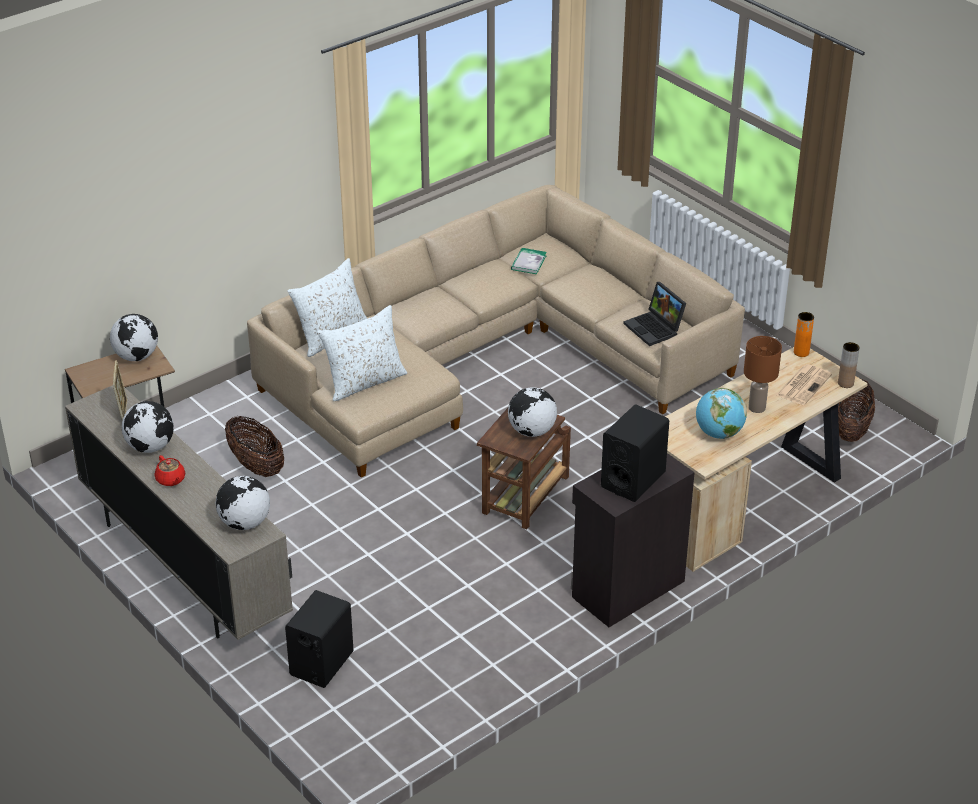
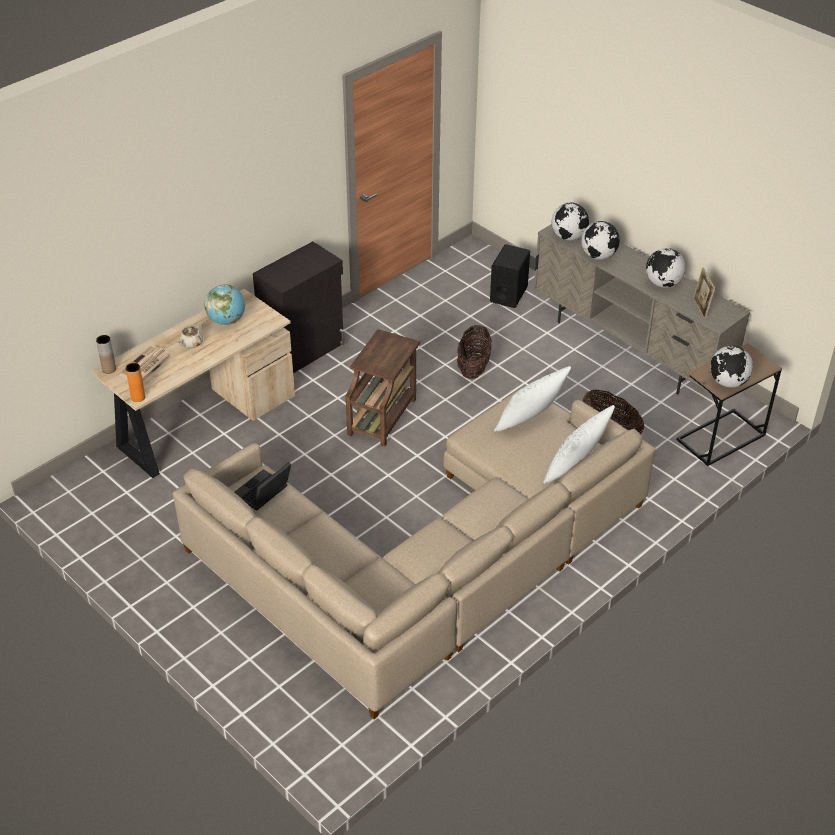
camera: 175 degrees right, 5 degrees up
(171, 480) = (634, 261): red teapot -> none
(528, 262) = (393, 576): book -> none
(531, 431) = (376, 352): globe -> globe (598, 256)
(633, 479) = (298, 265): black speaker -> none
(655, 328) = (263, 493): laptop -> laptop turned 105 degrees counterclockwise
(757, 408) = (191, 343): brown table lamp -> beige teapot
(850, 429) = (90, 495): basket -> basket (473, 367)

